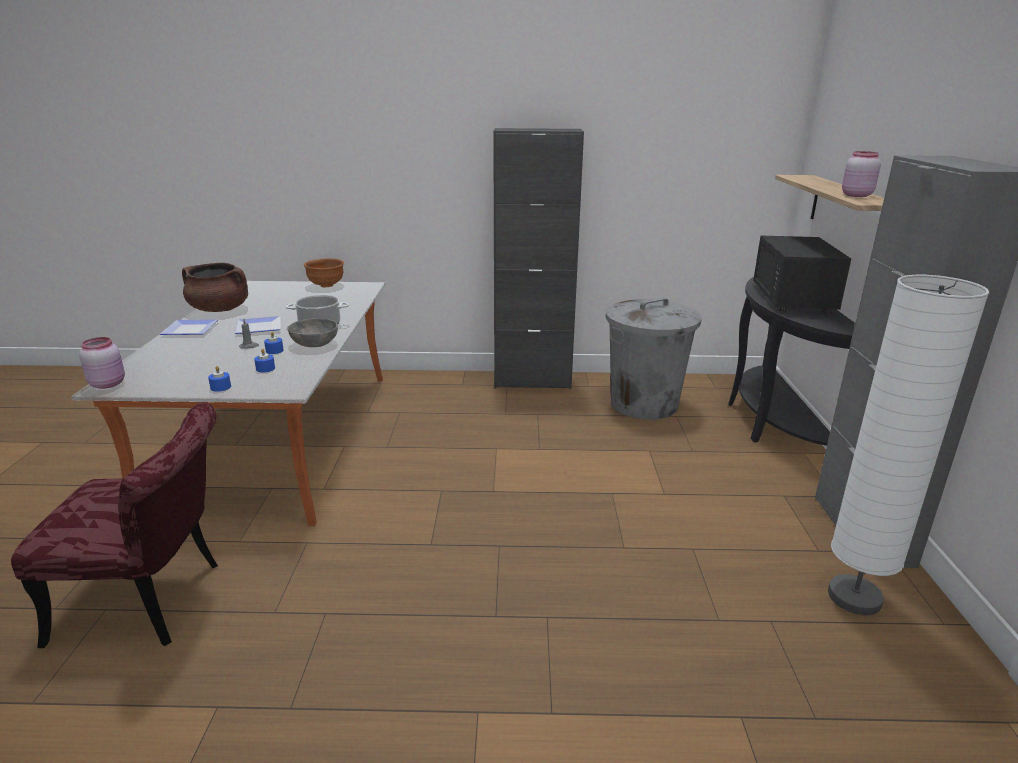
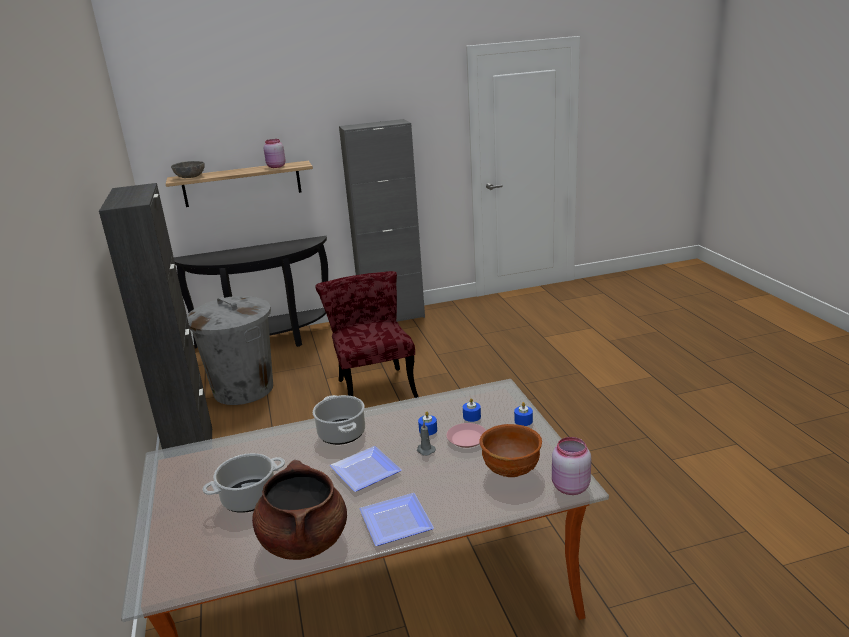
camera: 105 degrees left, 0 degrees up
(154, 601) = (640, 531): red chair -> red chair (374, 385)
(237, 361) = (467, 438): none -> pink plate
(286, 301) = (250, 497): none -> cooking pot
(314, 344) = (398, 415): grey bowl -> grey bowl (190, 177)
(326, 286) = (167, 493): brown bowl -> brown bowl (511, 470)
(793, 299) = (253, 252): black microwave -> none
(854, 598) = (450, 319): white floor lamp -> none

